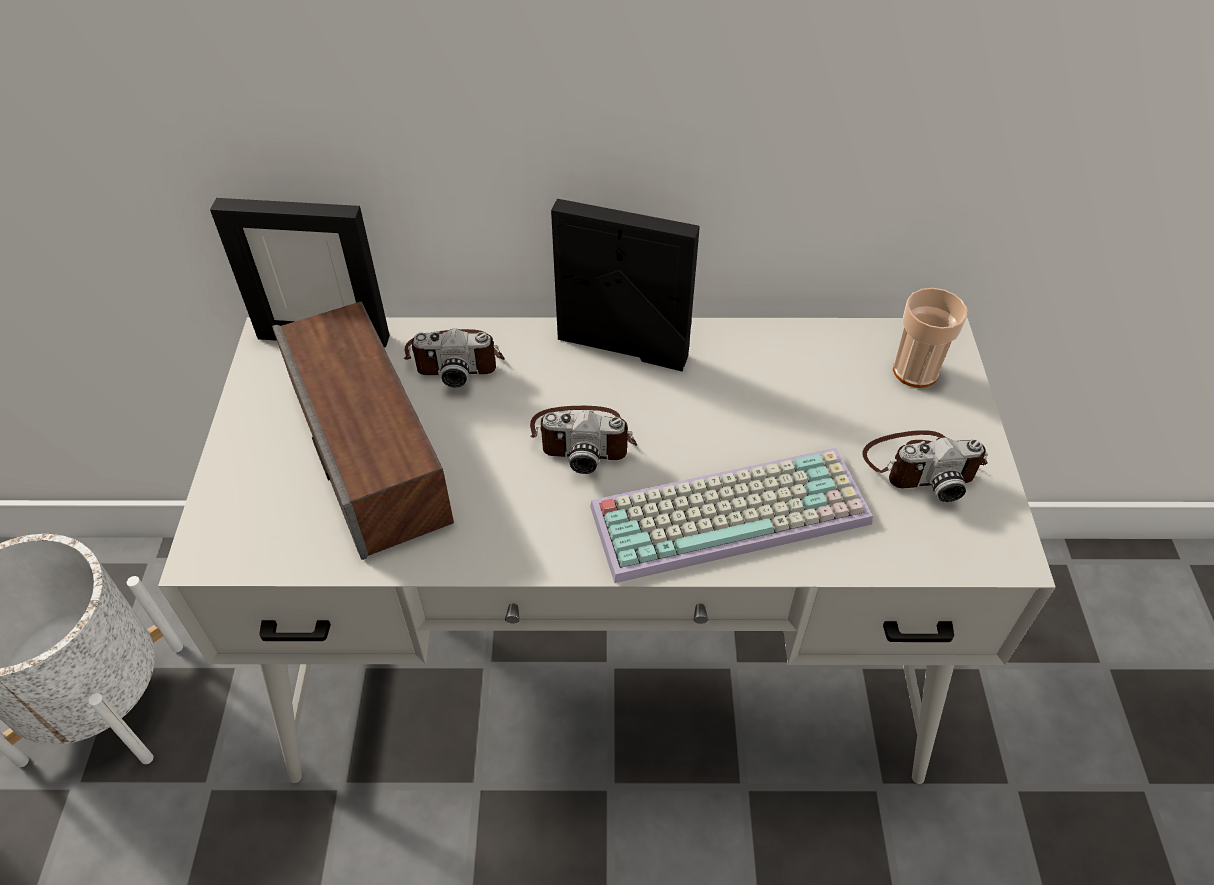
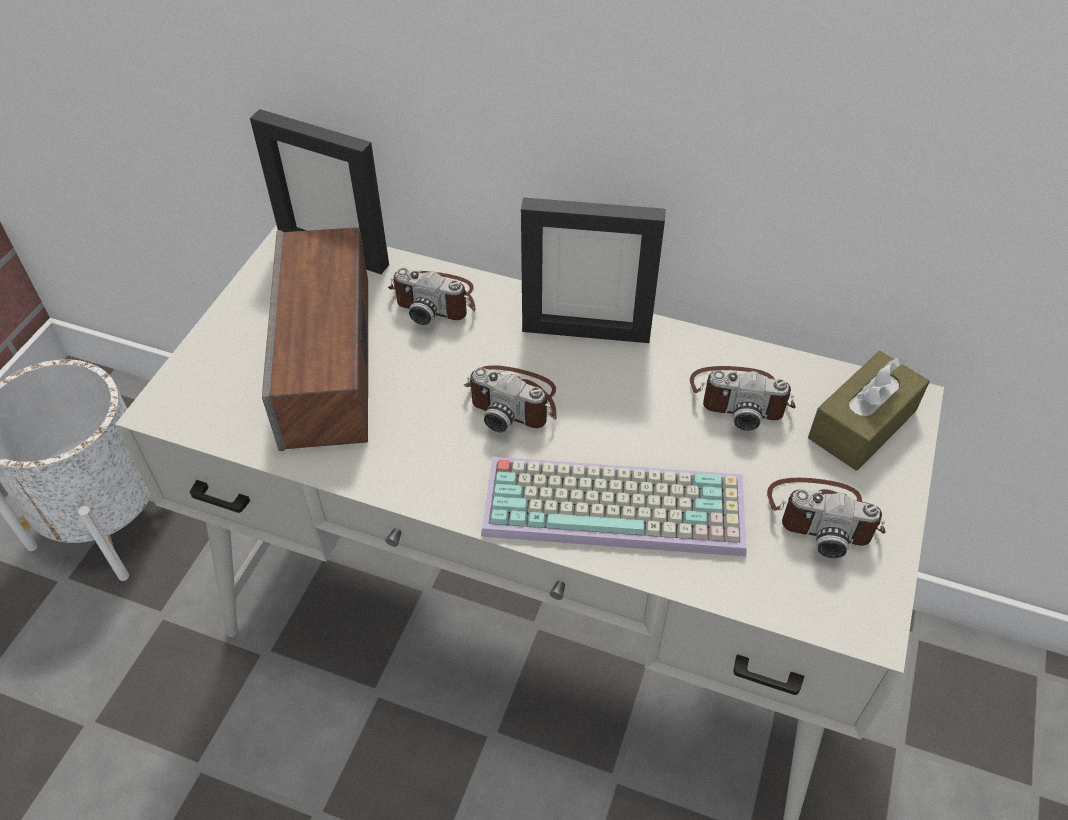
camera: 20 degrees right, 0 degrees up
(621, 349) = (586, 329): picture frame -> picture frame turned 150 degrees clockwise
(796, 376) = (740, 397): none -> camera
(915, 371) = (862, 424): cup -> brown tissue box

